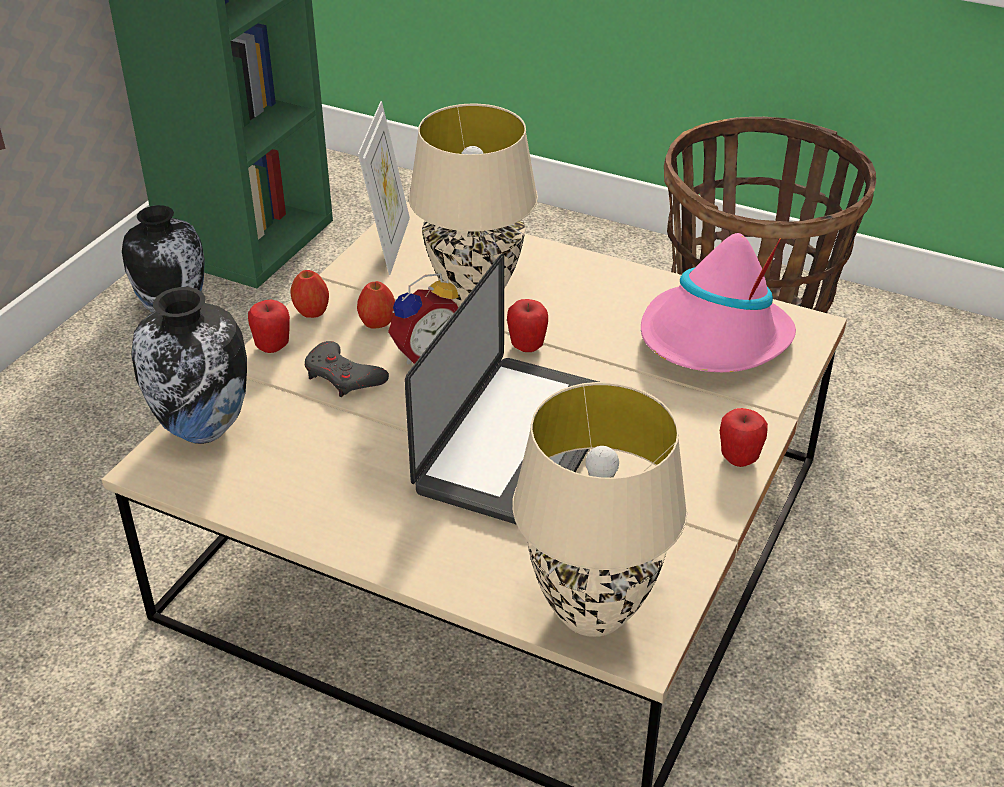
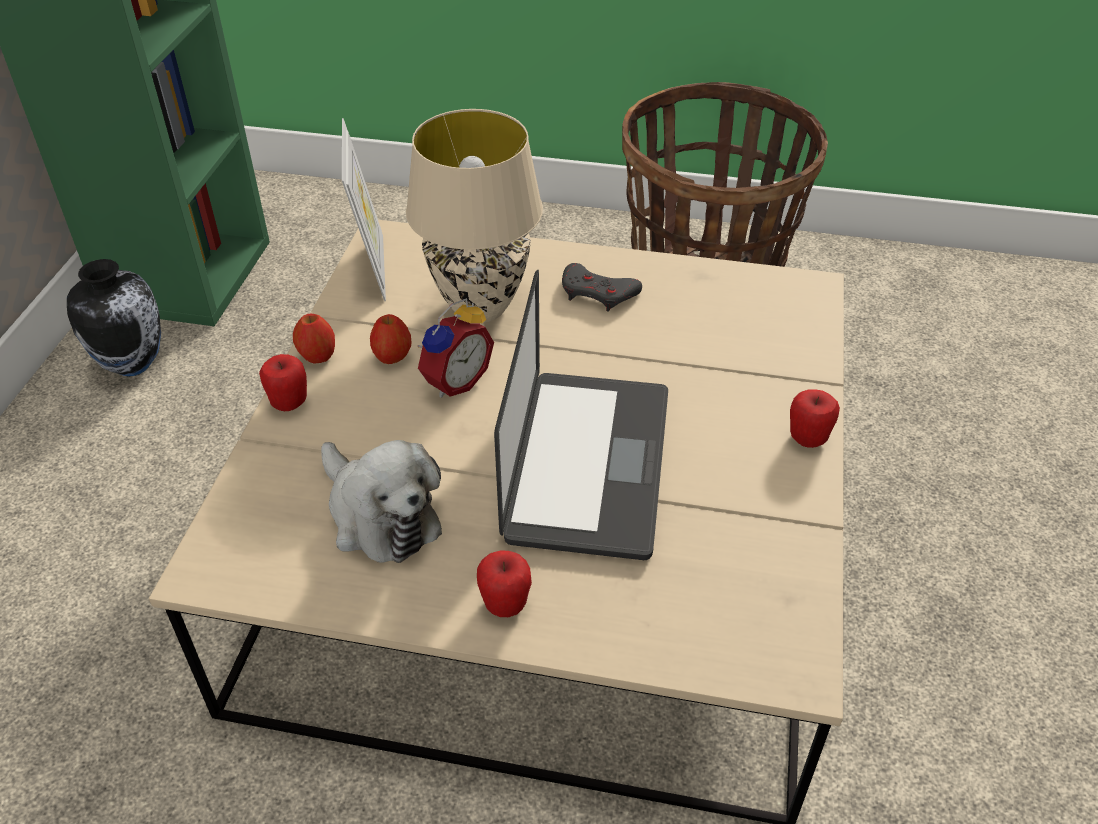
camera: 15 degrees left, 5 degrees up
(204, 430) = (248, 515): vase -> none
(316, 450) = (379, 515): none -> plush toy
(343, 376) = (378, 423): grey game controller -> grey game controller (598, 293)
(527, 347) = (555, 356): apple -> apple (505, 604)
(593, 613) = (737, 642): beige table lamp -> none
(714, 340) = (732, 317): pink hat -> none

